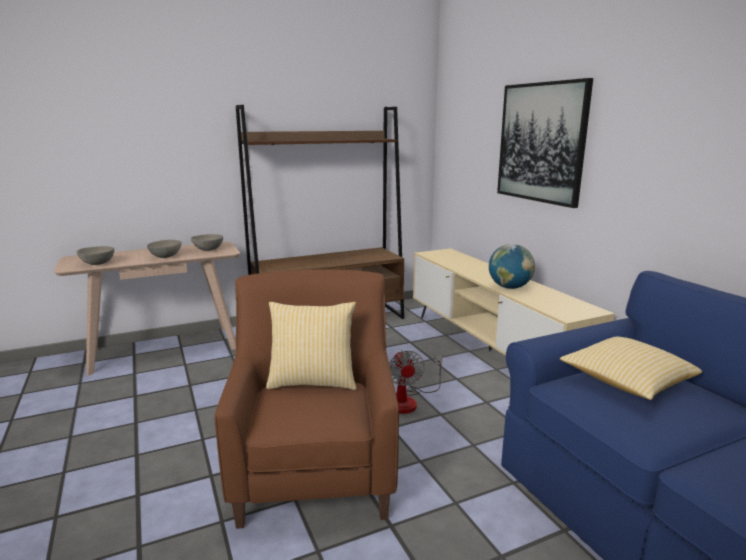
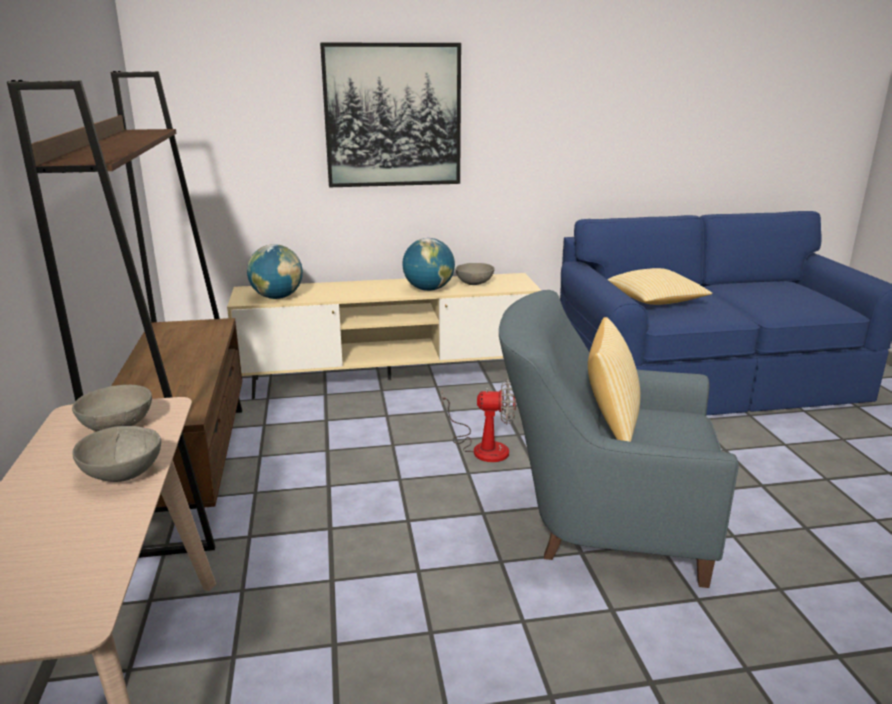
camera: 75 degrees left, 5 degrees up
(98, 264) = (83, 572): grey bowl -> grey bowl (474, 283)
(315, 465) = (600, 525): brown armchair -> blue armchair
(441, 258) = (277, 297): none -> globe

